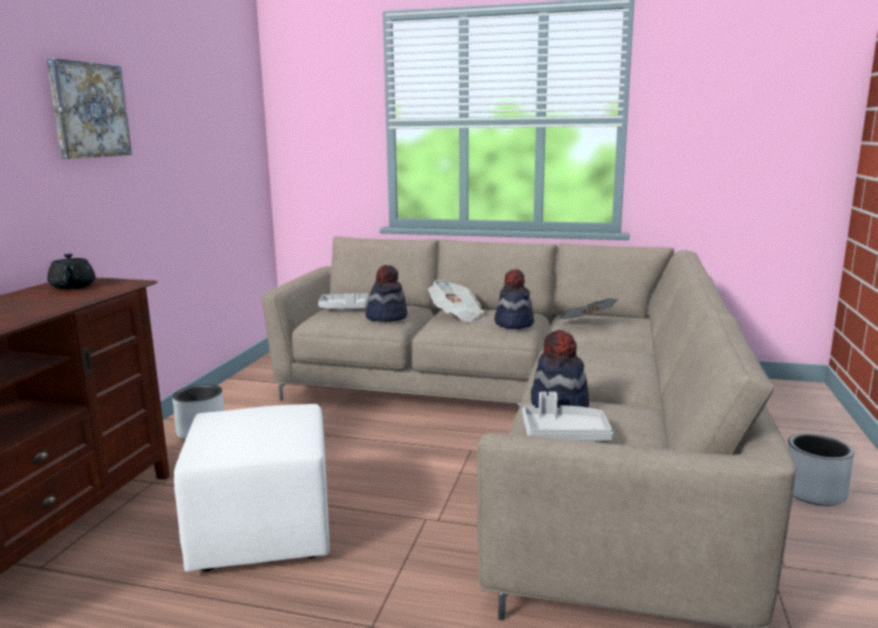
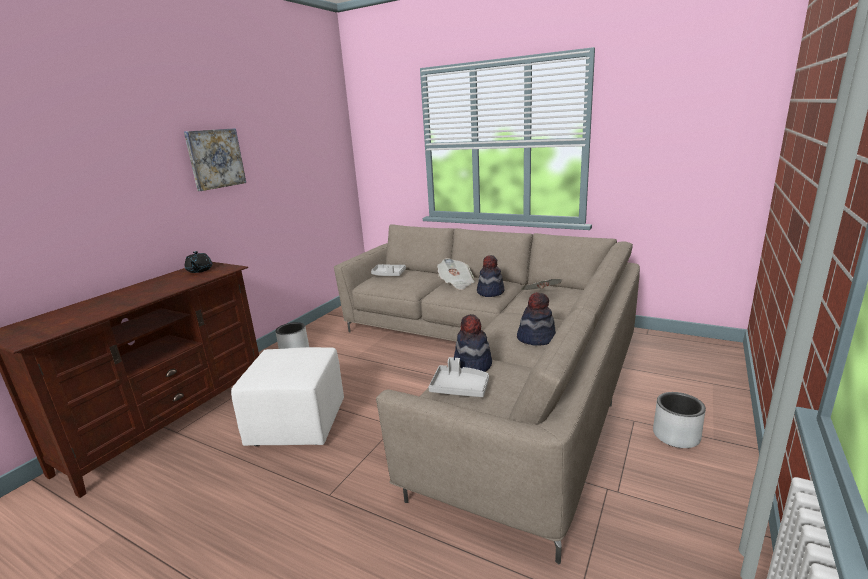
camera: 15 degrees right, 5 degrees up
(386, 317) = (411, 283): hat -> hat (536, 338)

